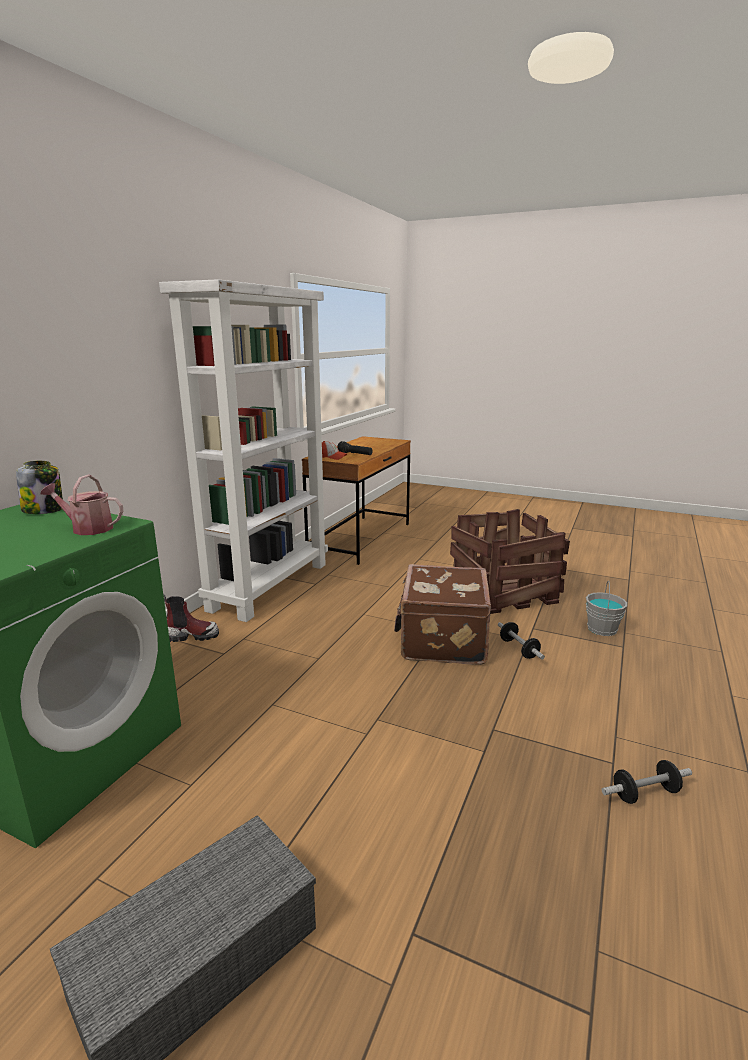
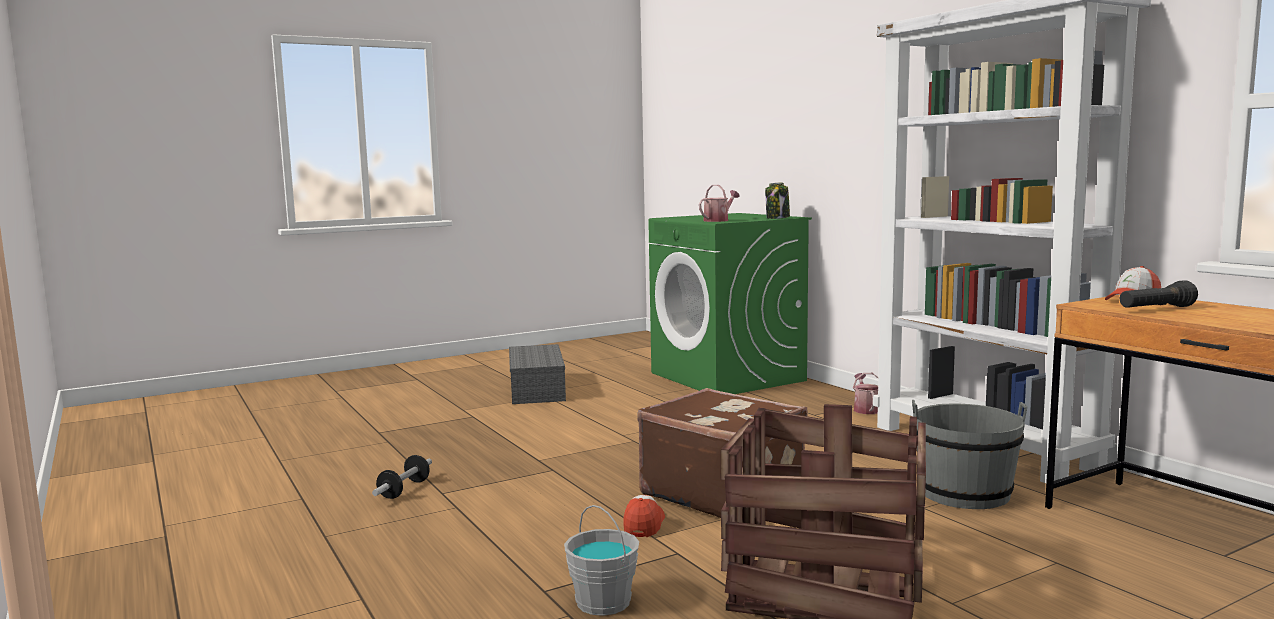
camera: 125 degrees right, 10 degrees down
(192, 636) = (865, 409): boot -> watering can
(358, 581) = (964, 493): none -> grey bucket
(519, 649) = (644, 524): dumbbell -> cap

